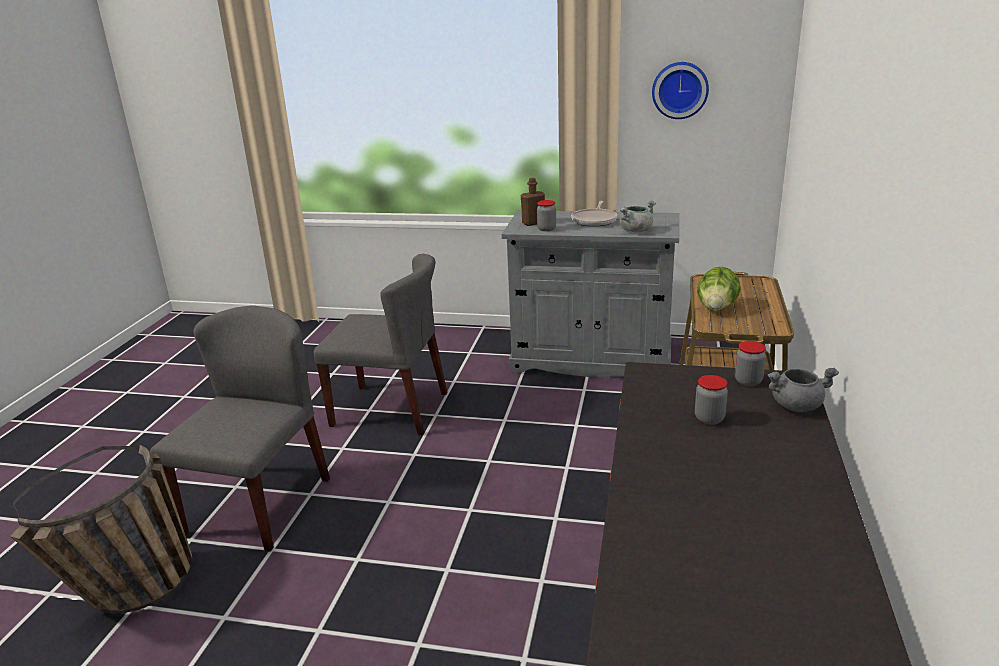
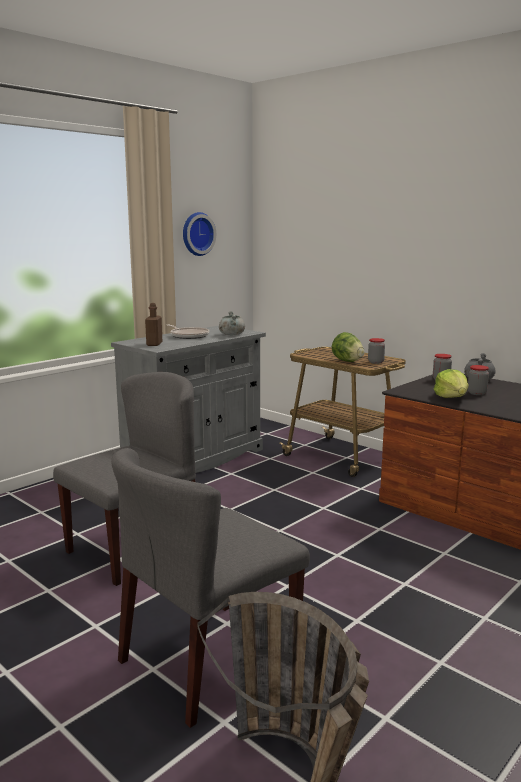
camera: 60 degrees left, 10 degrees down
(258, 505) = (209, 659): grey chair -> grey chair turned 90 degrees counterclockwise
(546, 229) = (176, 344): jar -> jar (375, 362)
(659, 407) = (452, 397): none -> lettuce

